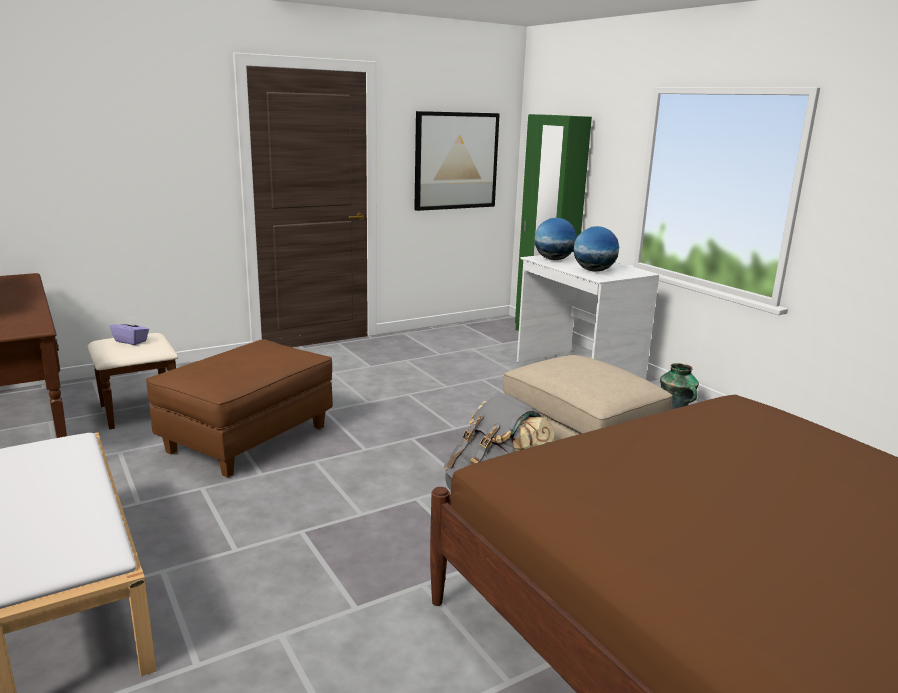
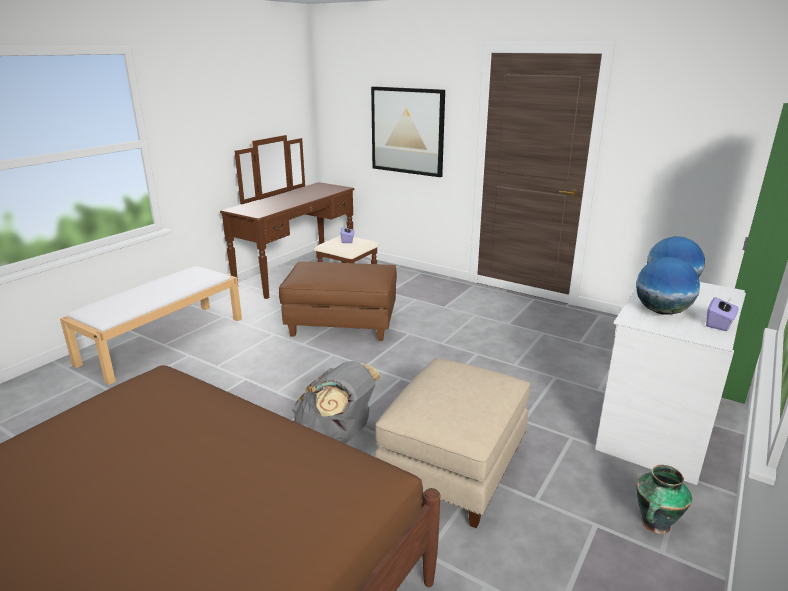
camera: 65 degrees right, 5 degrees up
(456, 161) = (703, 152): picture -> picture (407, 131)
(623, 267) = (719, 324): none -> purple tissue box

